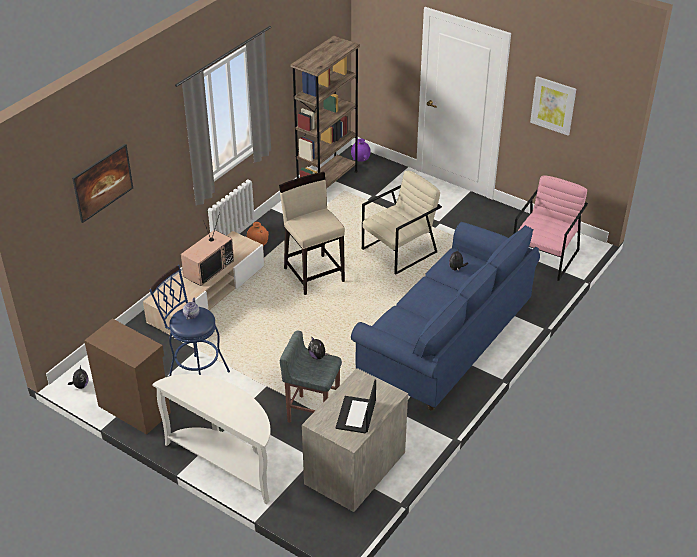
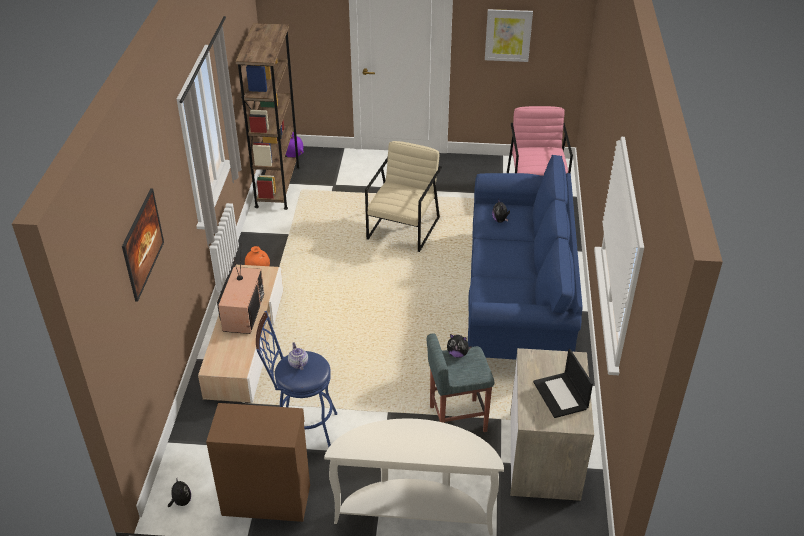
camera: 30 degrees left, 0 degrees up
(314, 274) = (340, 281): beige stool -> none

